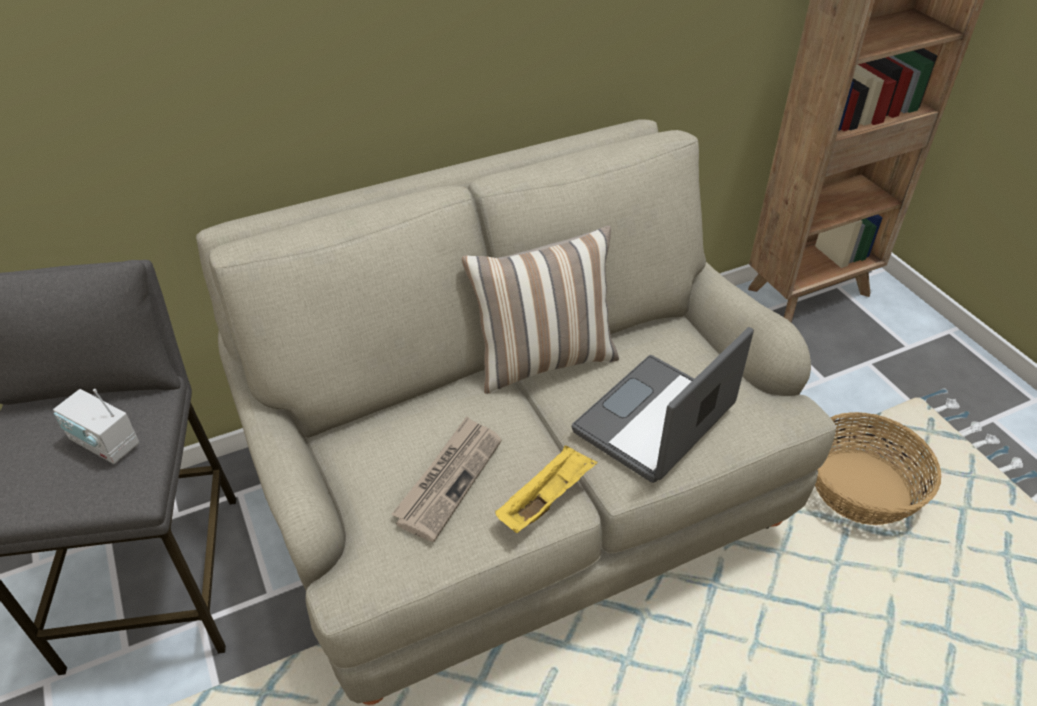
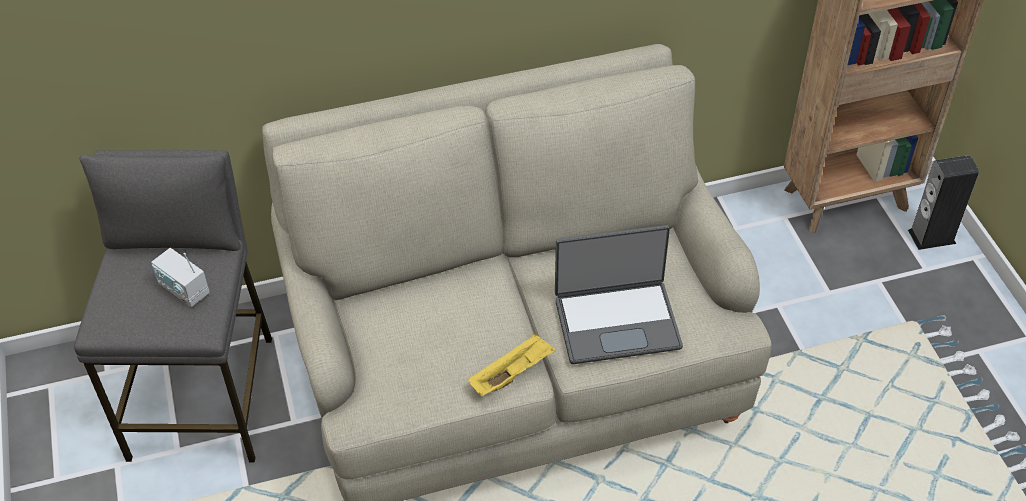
camera: 10 degrees right, 5 degrees up
(448, 479) = (439, 348): newspaper -> none
(543, 359) = (537, 255): pillow -> none
(656, 421) = (617, 321): laptop -> laptop turned 150 degrees counterclockwise
(862, 487) = (827, 398): basket -> none
(902, 316) = (931, 236): none -> speaker

